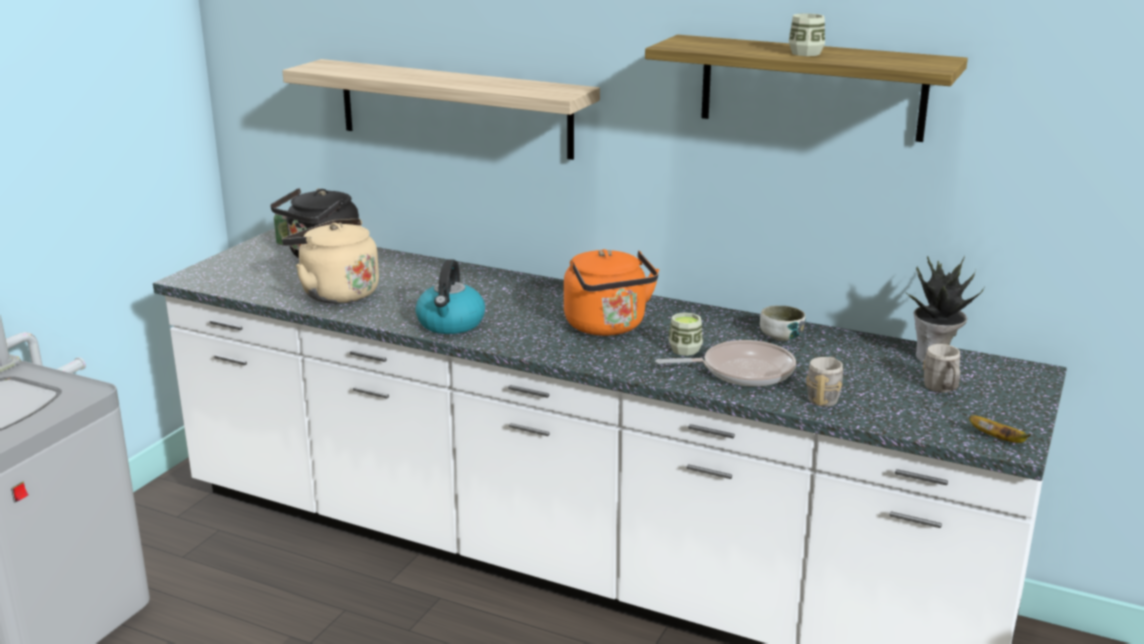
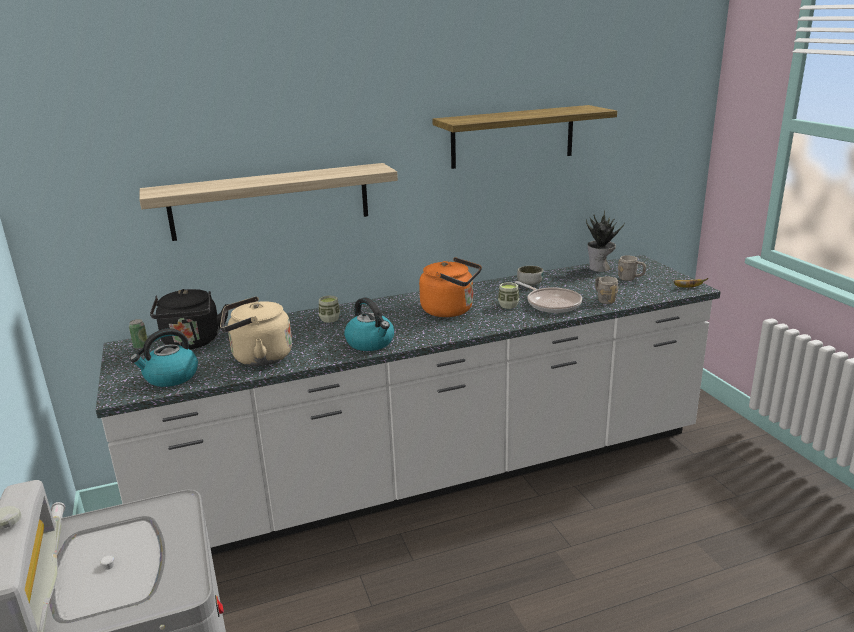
camera: 45 degrees left, 0 degrees up
(244, 280) = (170, 377): none -> kettle
(742, 371) = (551, 303): frying pan -> frying pan turned 105 degrees clockwise
(805, 53) = (530, 114): cup -> cup (330, 319)

